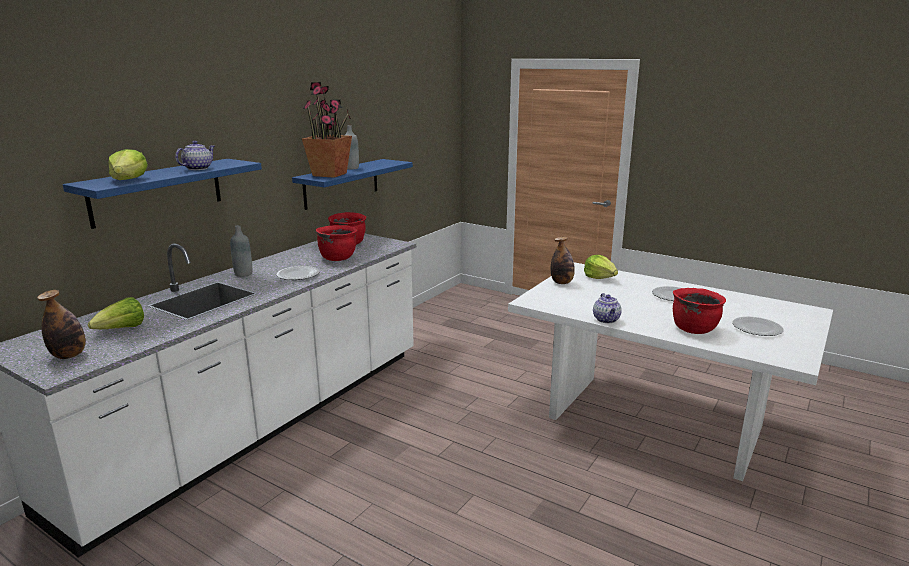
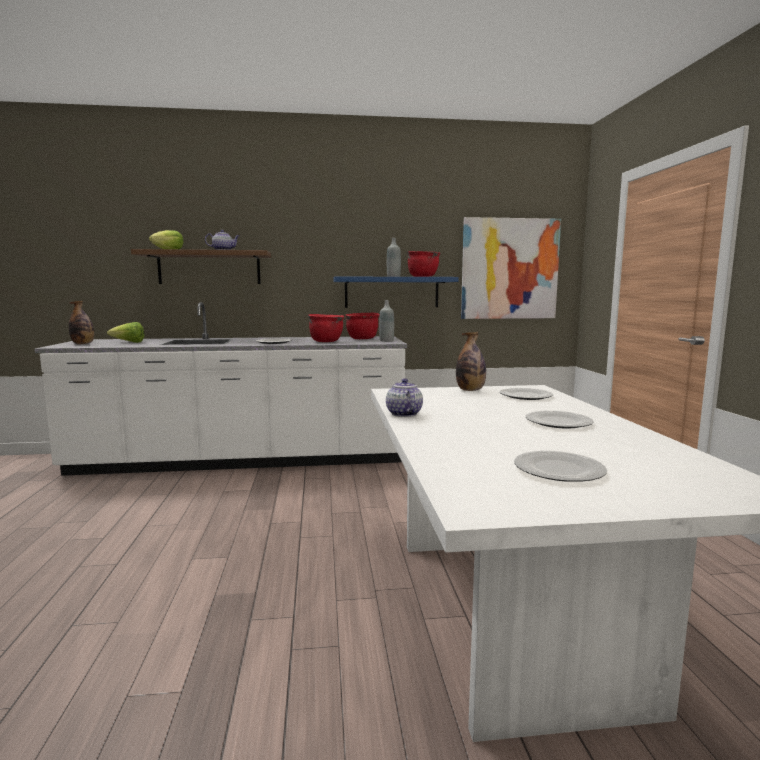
camera: 50 degrees right, 10 degrees down
(157, 191) = (209, 268): blue shelf -> brown shelf
(243, 274) = (254, 339): grey bottle -> grey bottle (386, 341)
(330, 174) = (360, 276): potted plant -> none
(421, 142) = (509, 269): none -> picture
(599, 277) = (526, 396): lettuce -> plate
(606, 320) = (403, 414): teapot -> teapot turned 120 degrees clockwise
(694, 329) = (465, 443): red cooking pot -> red cooking pot (423, 277)

